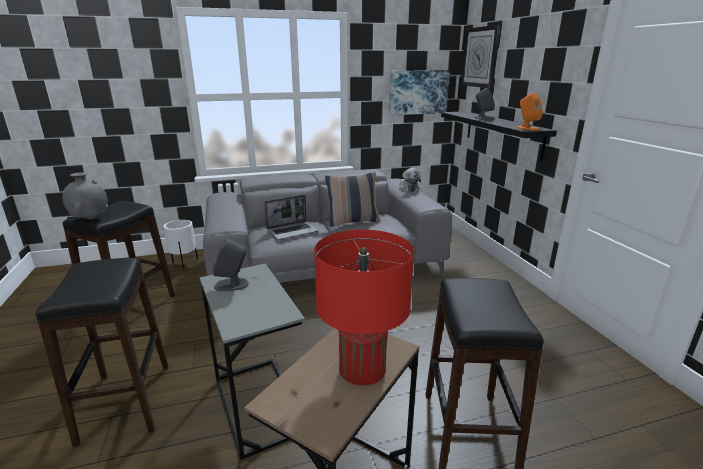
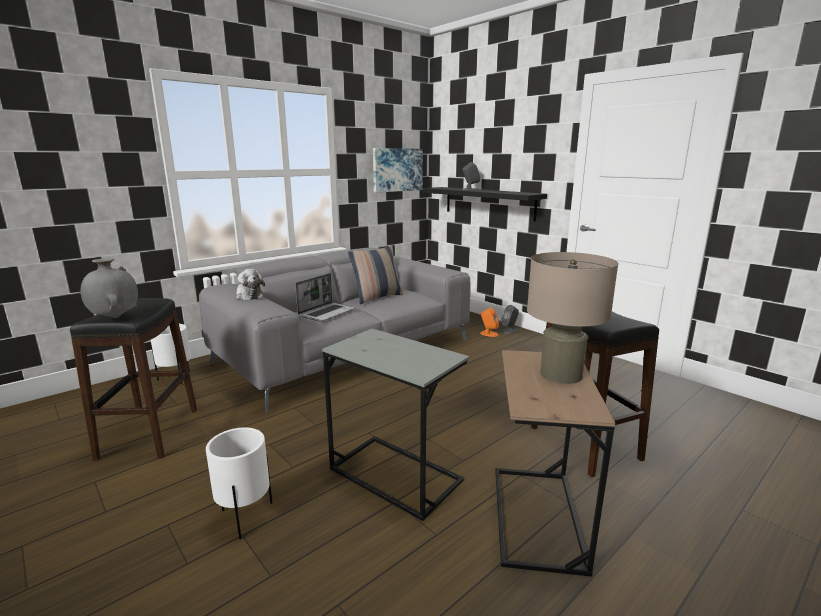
camera: 25 degrees left, 5 degrees down
(126, 401) = (245, 517): black stool -> white planter
(232, 285) = (366, 347): grey speaker -> grey speaker (509, 330)
(362, 368) = (561, 374): red table lamp -> beige table lamp
(408, 188) = (412, 261): plush toy -> plush toy (249, 296)
(480, 57) = (454, 136): wall clock -> none
(527, 128) = (523, 193): orange speaker -> orange speaker (489, 334)

